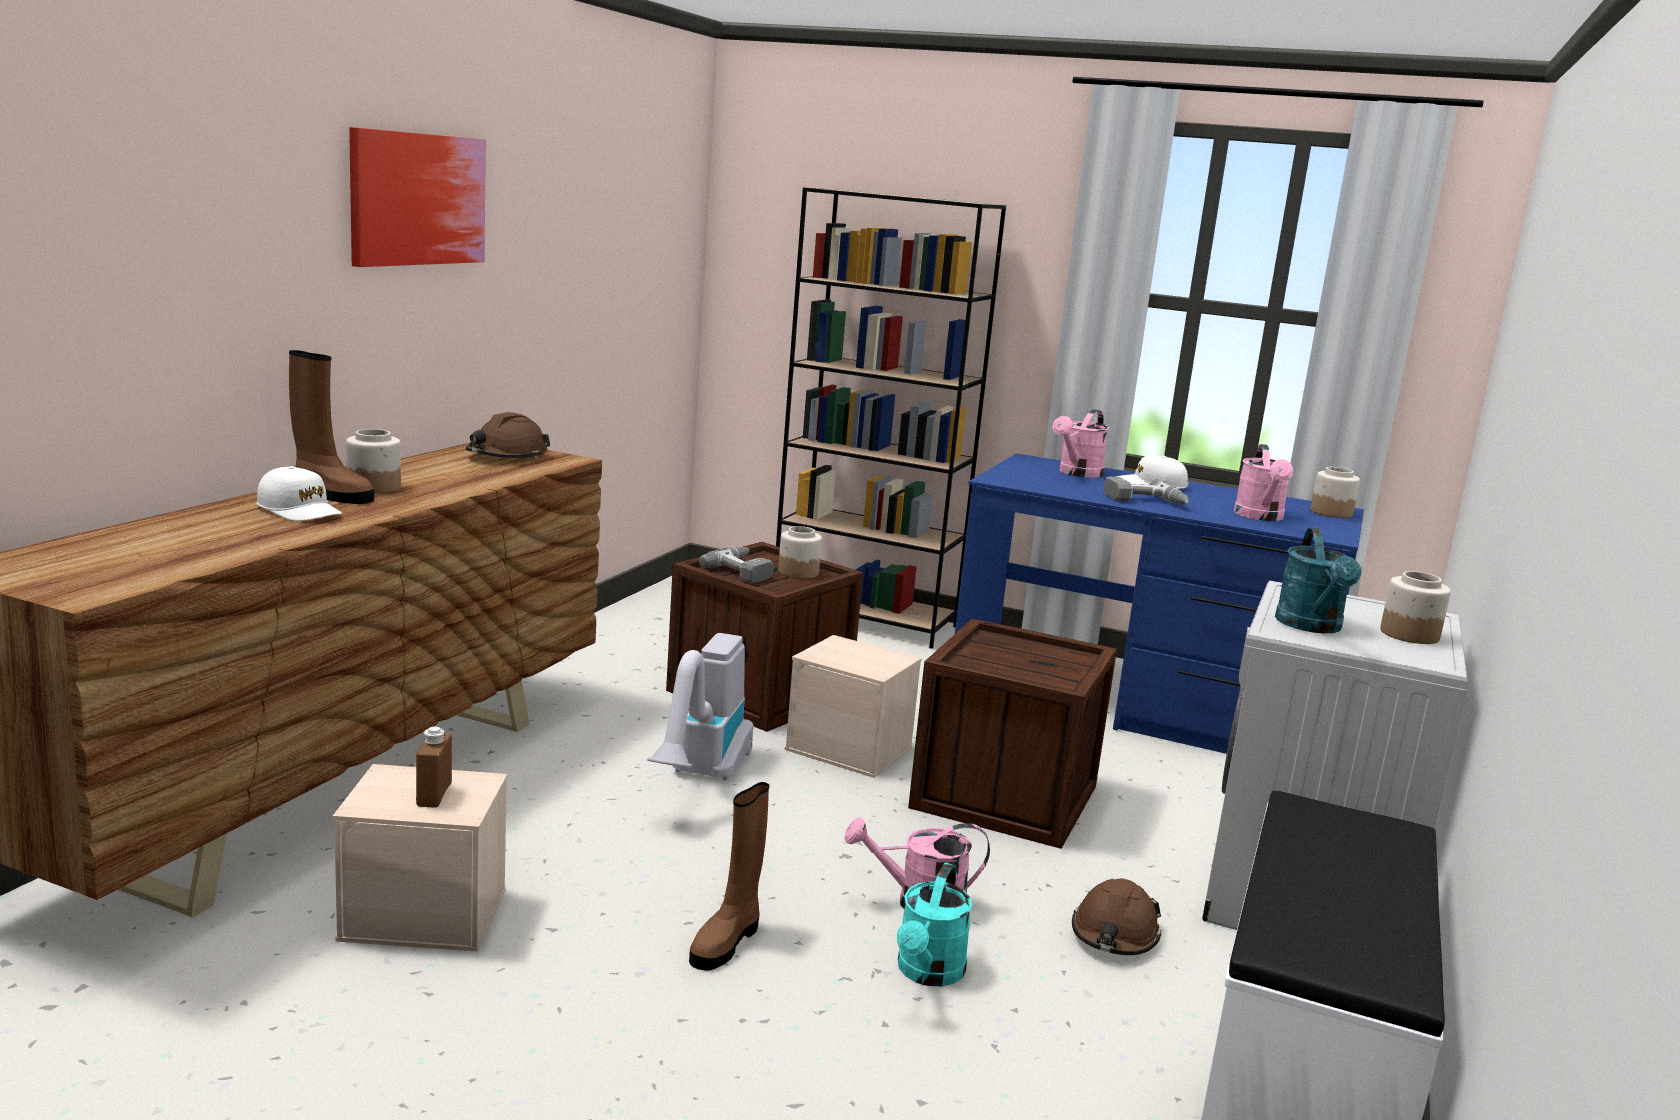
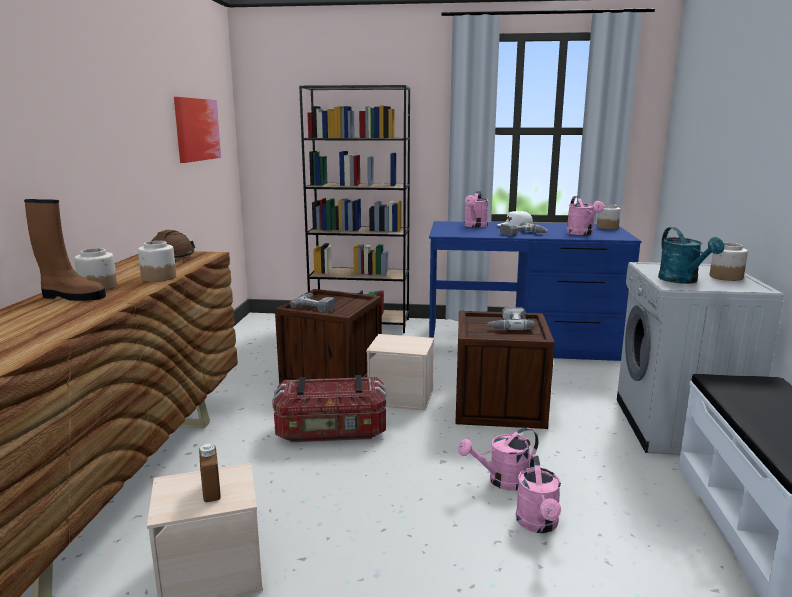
camera: 15 degrees left, 0 degrees up
(300, 511) = (57, 310): white cap -> none
(417, 199) = (86, 95): picture -> picture (197, 129)
(701, 777) = (331, 432): vacuum cleaner -> storage box
(726, 942) = (414, 537): brown boot -> none
(798, 572) = (346, 302): jar -> jar (158, 277)
(927, 974) = (538, 525): turquoise watering can -> pink watering can
(1037, 656) = (508, 325): none -> power drill
(1114, 935) = (611, 473): brown hard hat -> none

